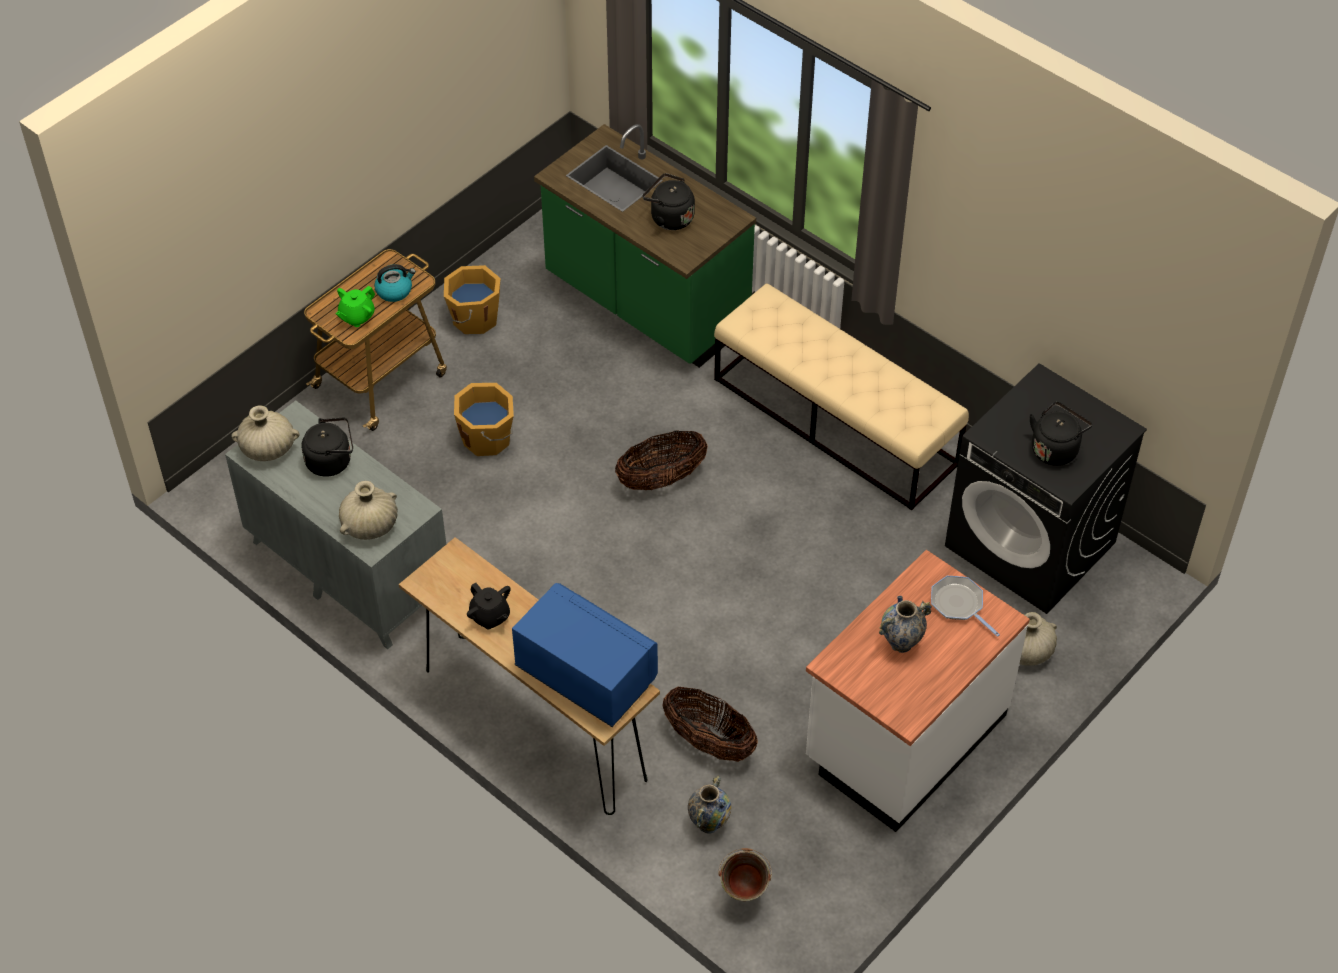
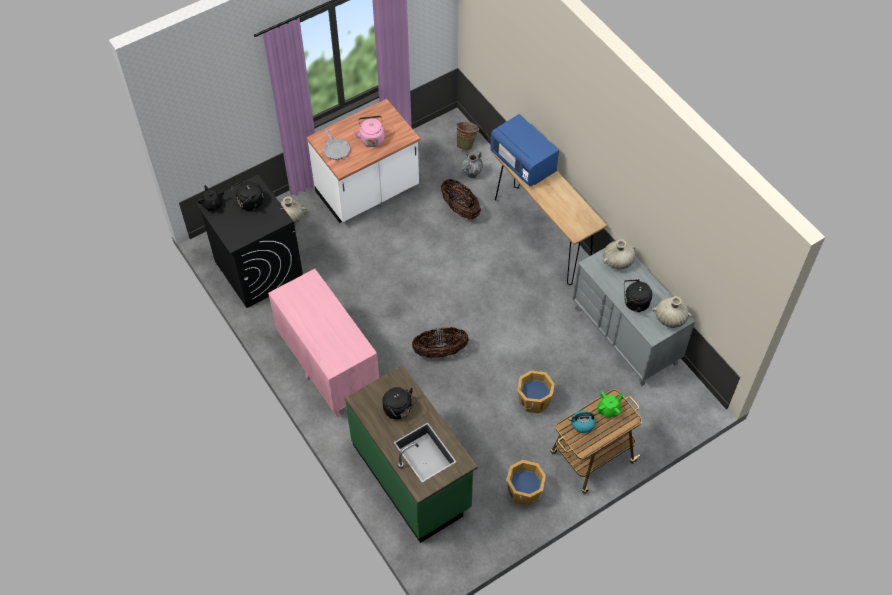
camera: 165 degrees left, 5 degrees up
(490, 616) = (563, 199): black teapot -> black teapot (212, 204)
(836, 421) = (328, 365): beige bench -> pink dresser
(901, 643) = (371, 138): vase -> pink kettle

